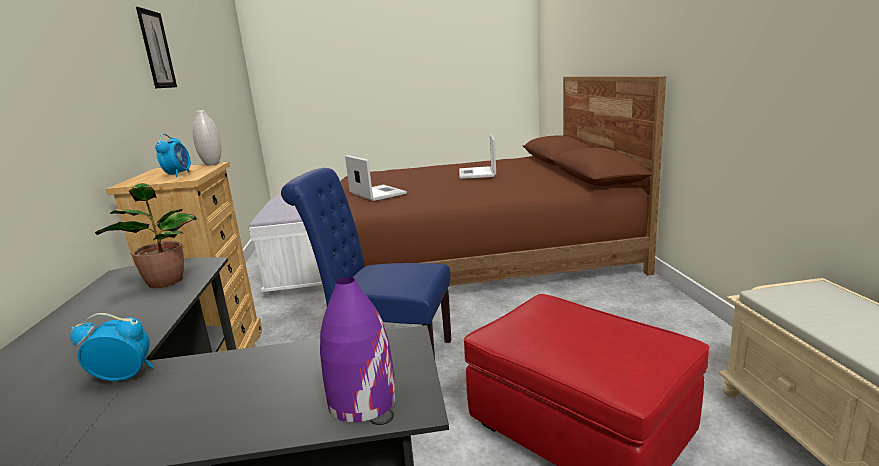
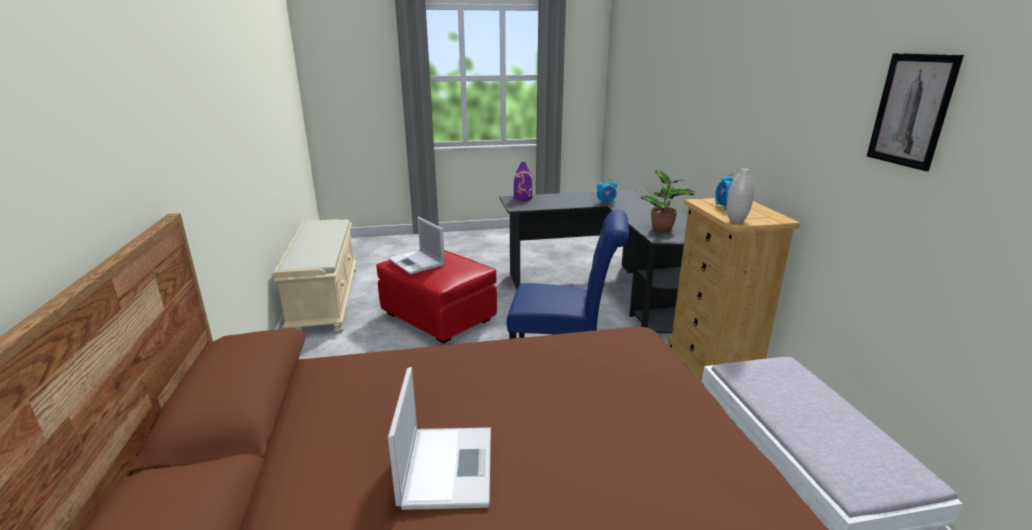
camera: 175 degrees right, 5 degrees up
(377, 193) = (634, 380): laptop -> laptop (417, 262)

